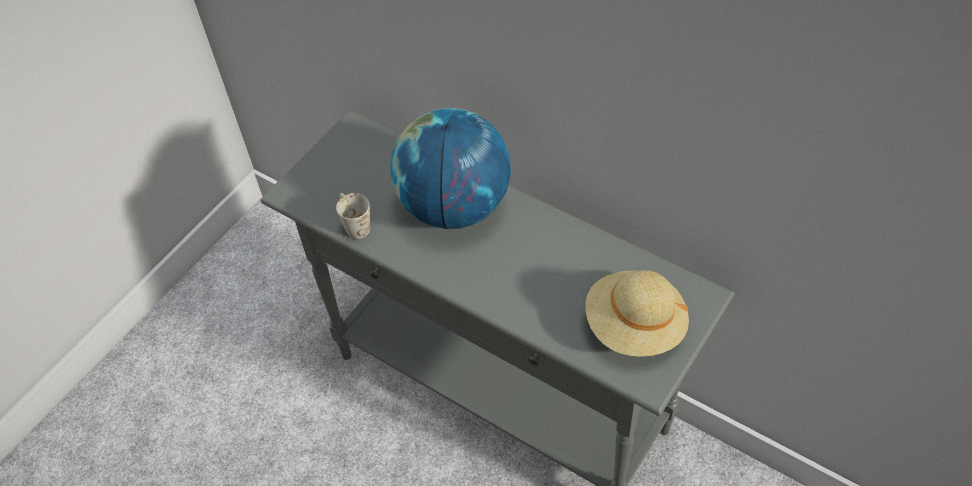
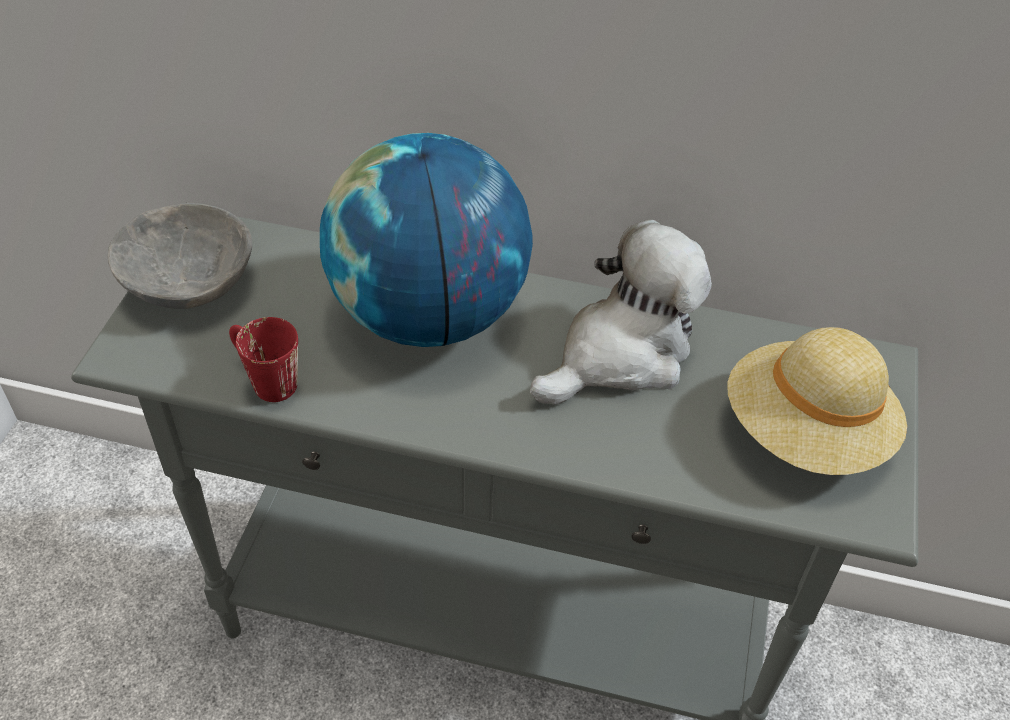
camera: 25 degrees left, 5 degrees down
(333, 159) = (187, 284): none -> grey bowl
(354, 224) = (265, 379): white mug -> red mug
(552, 254) = (621, 353): none -> plush toy

